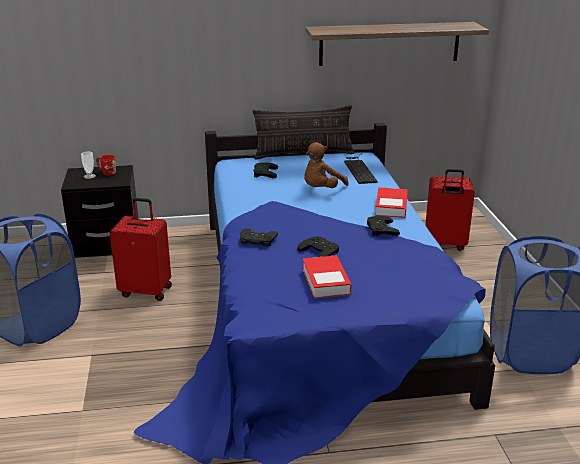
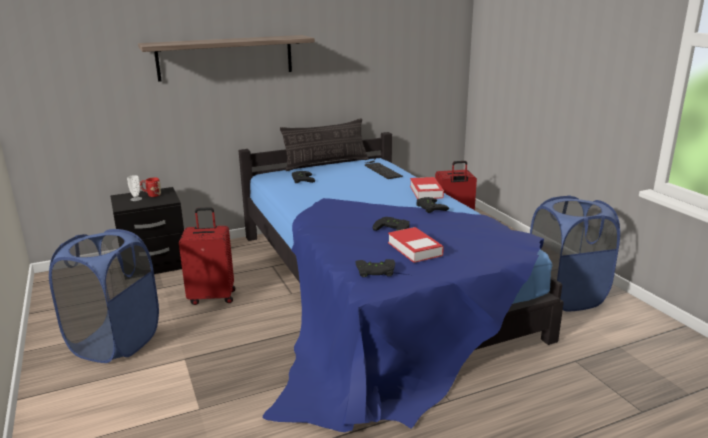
camera: 15 degrees left, 5 degrees down
(257, 241) = (332, 227): black game controller -> black game controller (375, 271)
(321, 189) = (359, 186): brown plush toy -> none
(389, 43) = (388, 64): shelf -> shelf (225, 57)

